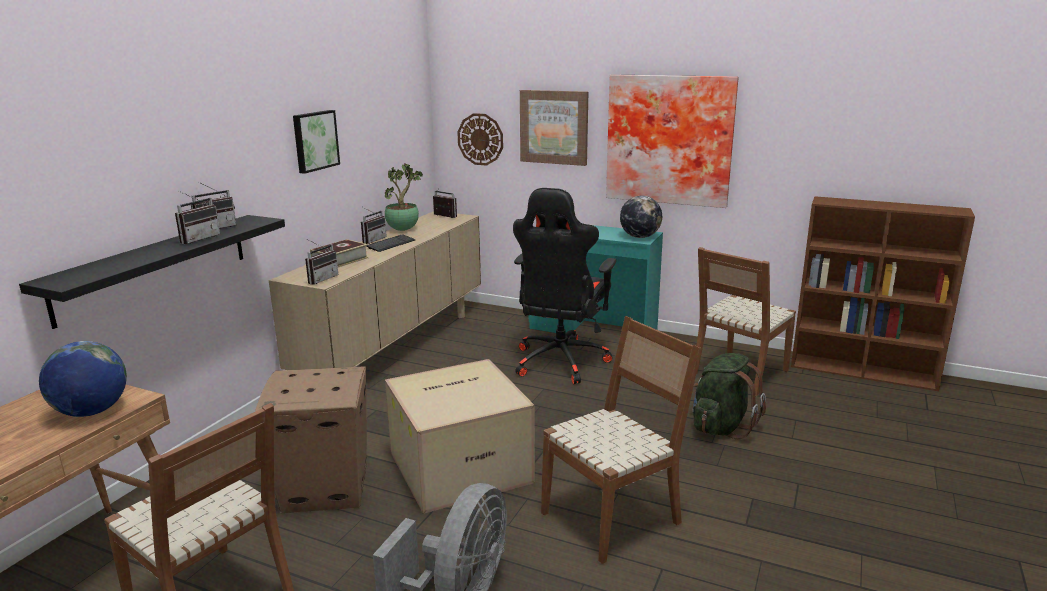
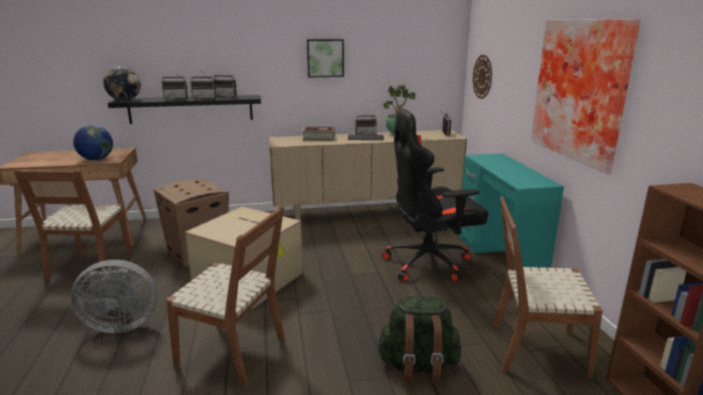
camera: 55 degrees right, 0 degrees up
(320, 279) = (284, 142): radio -> radio (177, 98)
(554, 127) = (517, 70): picture -> none
(639, 237) = (529, 182): globe -> globe (125, 100)

